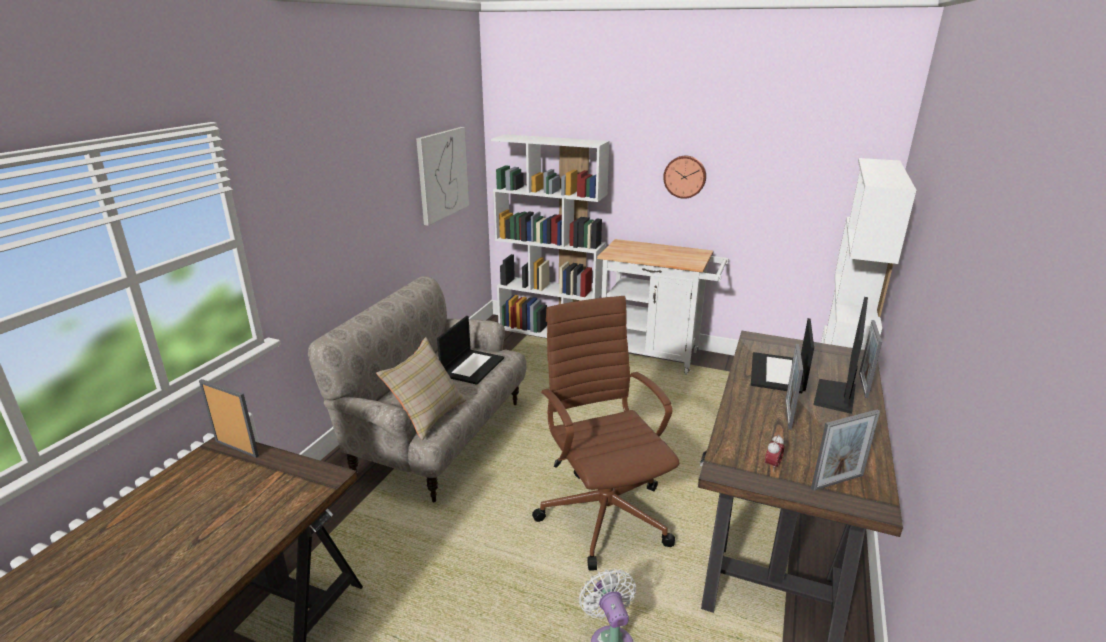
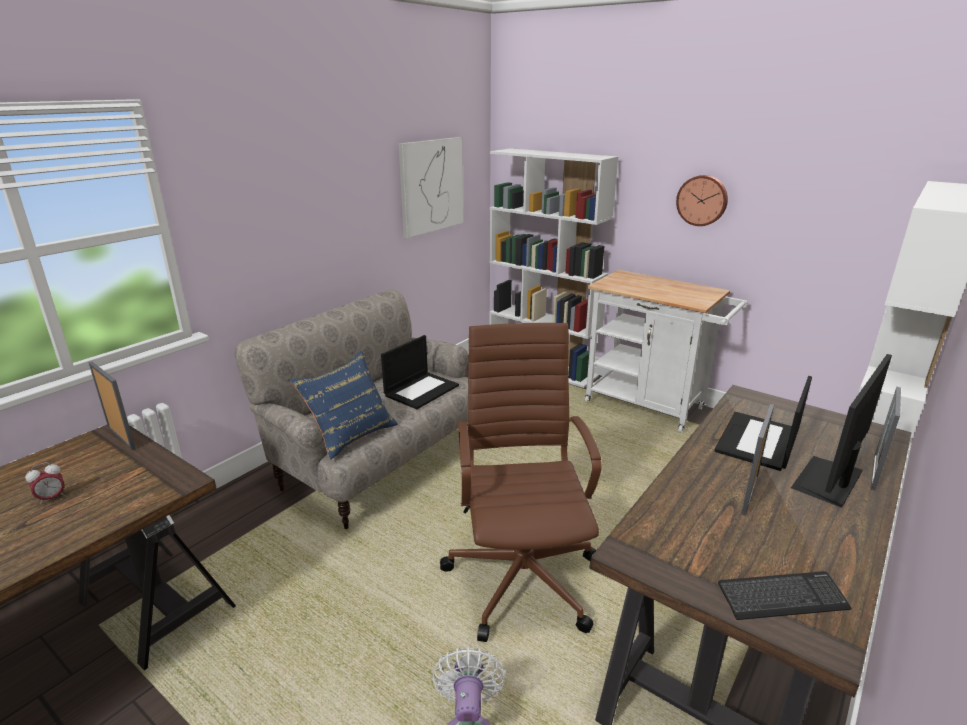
camera: 15 degrees right, 0 degrees up
(427, 415) = (350, 434): beige pillow -> blue pillow
(772, 465) = (697, 558): alarm clock -> alarm clock (52, 498)
(837, 482) = (782, 597): picture frame -> keyboard

